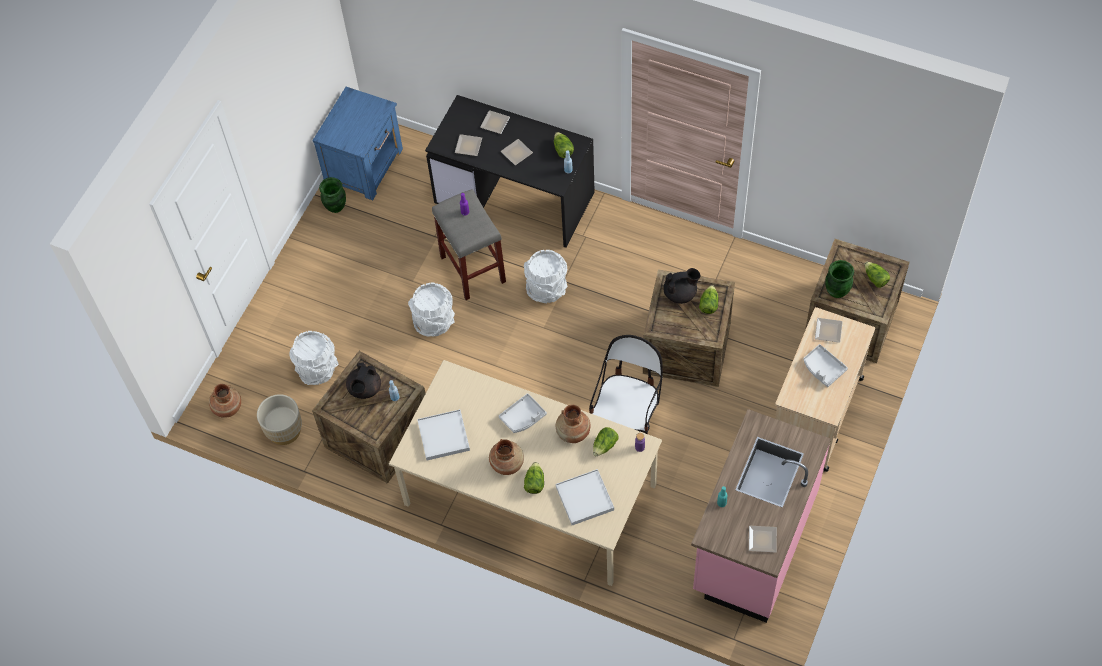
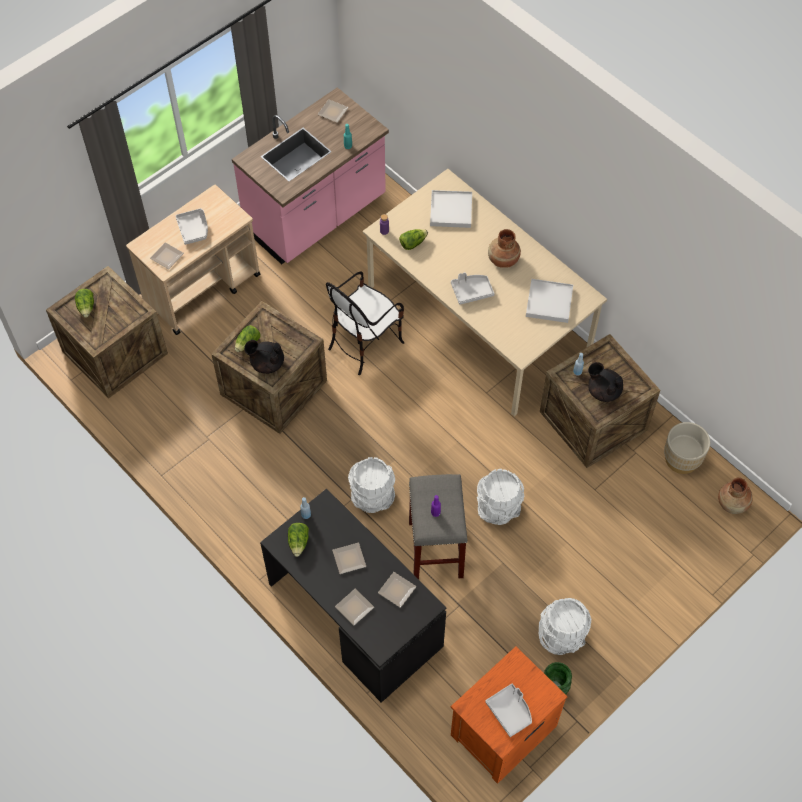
camera: 160 degrees left, 0 degrees up
(317, 370) = (631, 506): white bucket -> white bucket (561, 636)
(351, 115) = (510, 711): none -> grey tray
(364, 389) = (603, 391): black teapot -> black teapot turned 90 degrees counterclockwise
(365, 165) = (501, 730): blue nightstand -> orange nightstand
(534, 482) = (487, 237): lettuce -> none
(573, 433) = (434, 263): brown vase -> none
(837, 291) = (127, 311): green vase -> none

